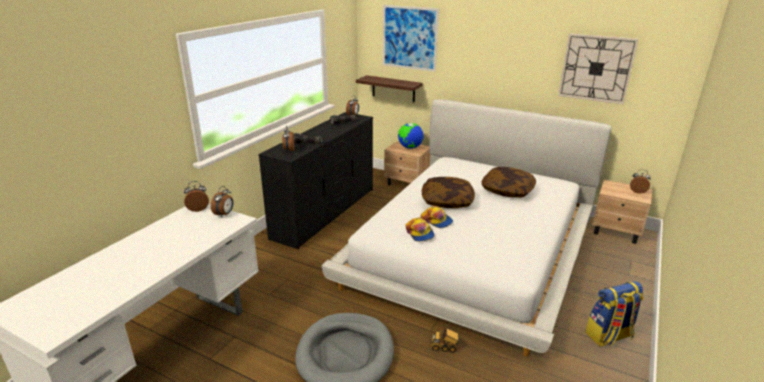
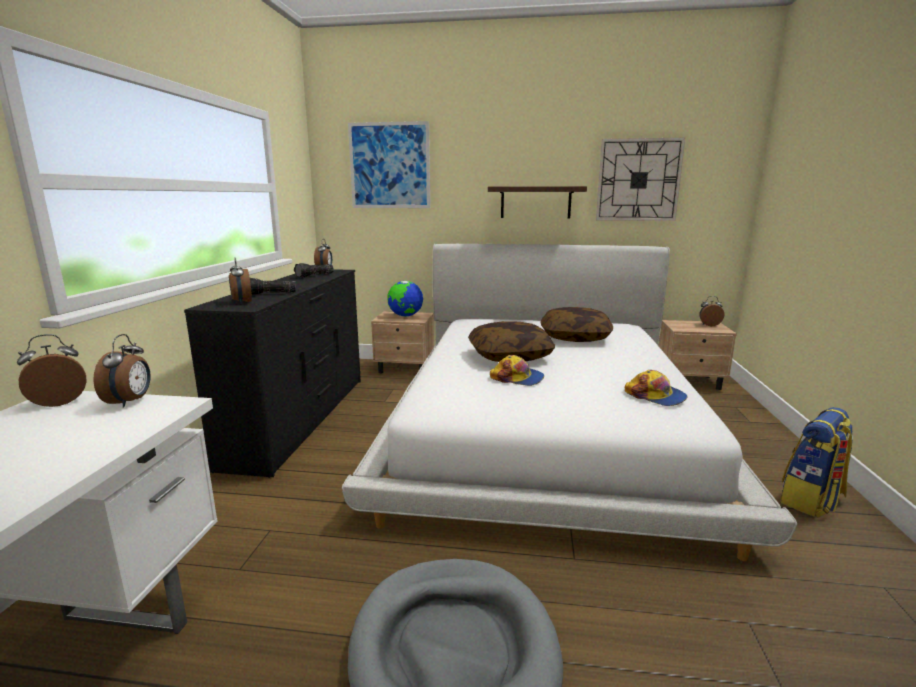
camera: 20 degrees left, 10 degrees down
(393, 89) = (371, 240): shelf -> shelf (535, 202)
(419, 233) = (507, 396): cap -> cap (656, 396)
(444, 347) = (617, 581): toy truck -> none

